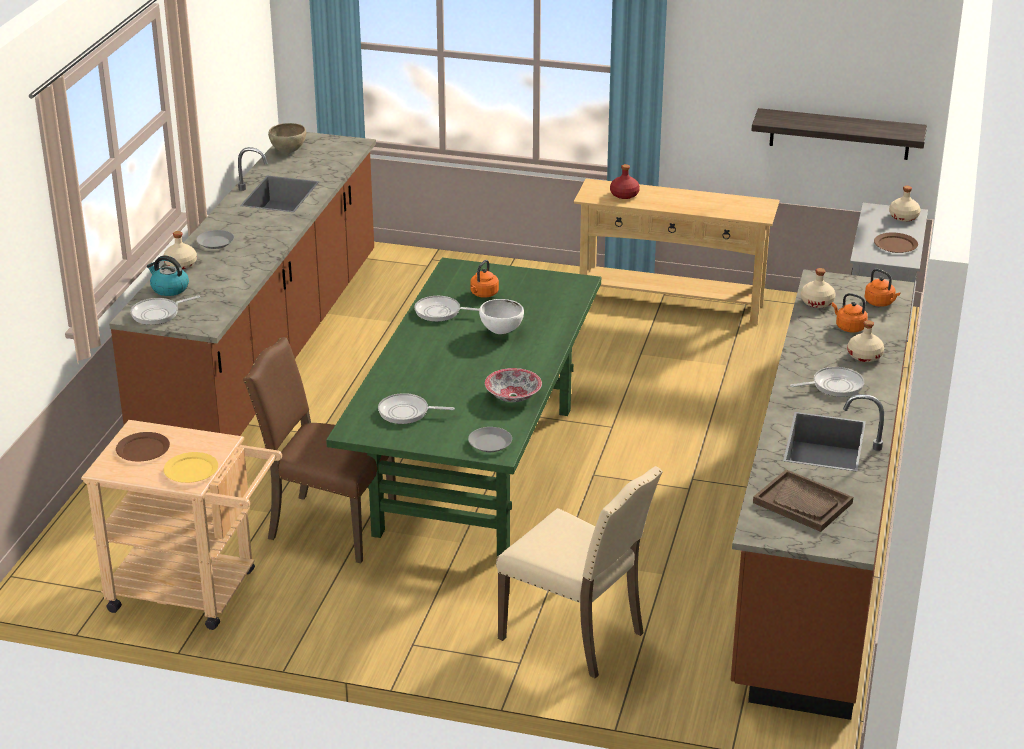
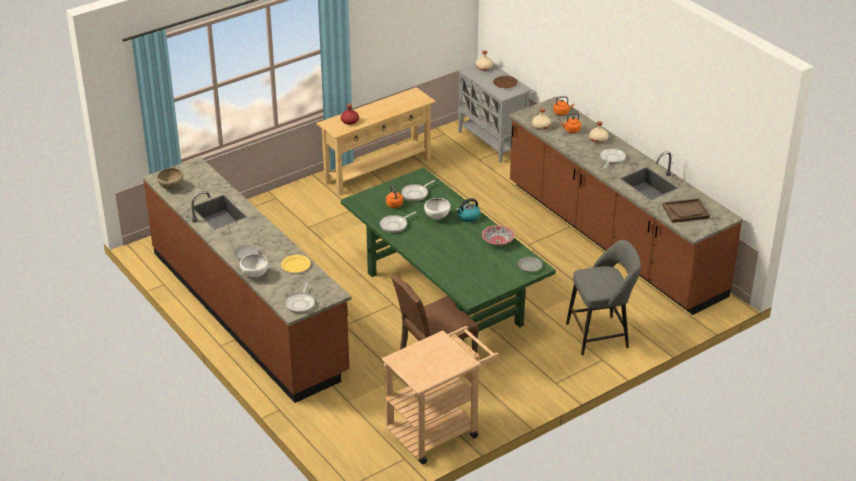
camera: 50 degrees left, 5 degrees up
(143, 449) = (418, 364): brown plate -> none
(169, 289) = (277, 289): kettle -> kettle (468, 217)
(180, 264) = (254, 275): beige bottle -> white bowl
(191, 470) = (456, 357): yellow plate -> yellow plate (296, 265)
(407, 412) = (474, 276): frying pan -> frying pan (416, 193)
(576, 635) = (601, 335): beige chair -> grey stool
(839, 134) = (431, 38): shelf -> none

